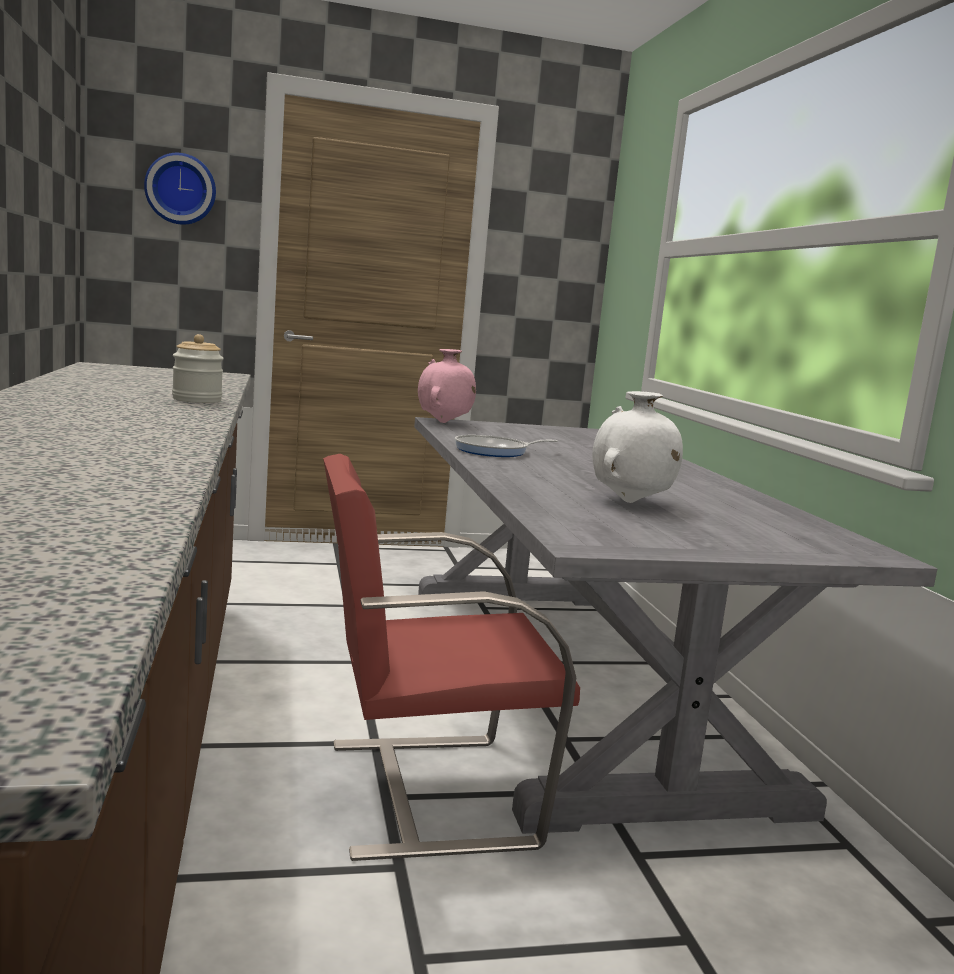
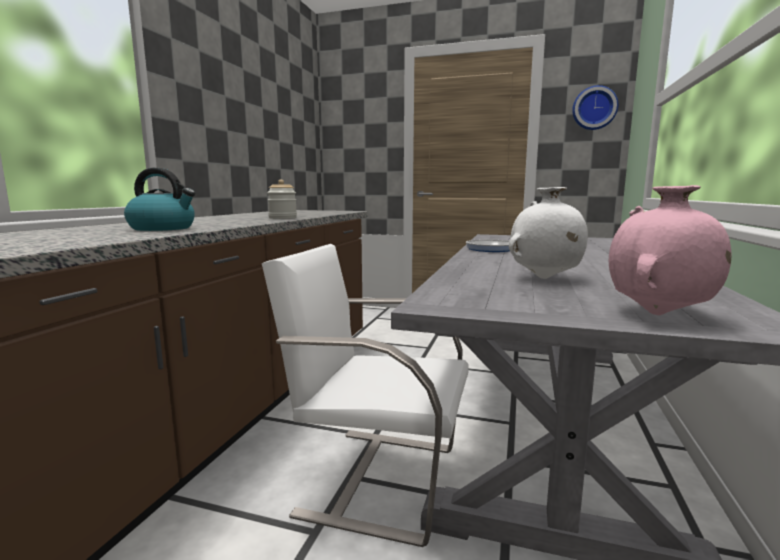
camera: 30 degrees right, 0 degrees up
(123, 435) = (163, 228): none -> kettle
(181, 189) = (364, 120): wall clock -> wall clock (594, 108)
(424, 791) = (377, 478): red chair -> white chair
(444, 422) = (490, 236): pink vase -> pink vase (659, 314)

